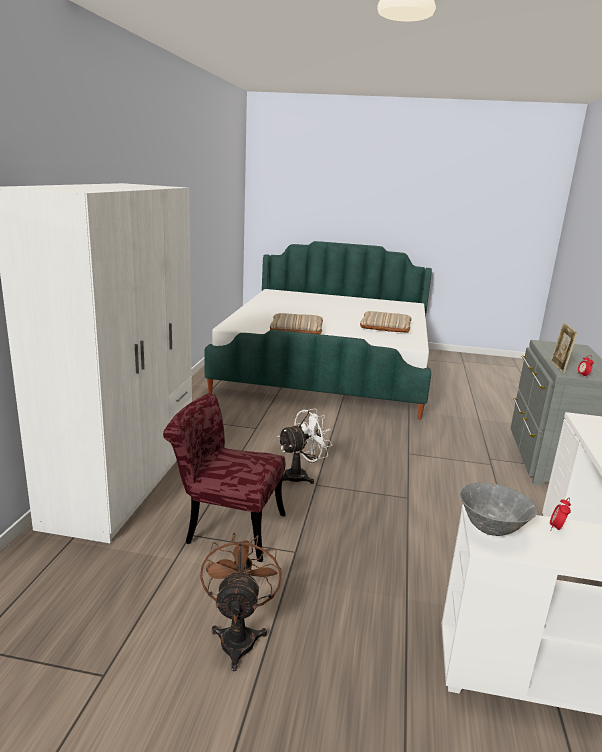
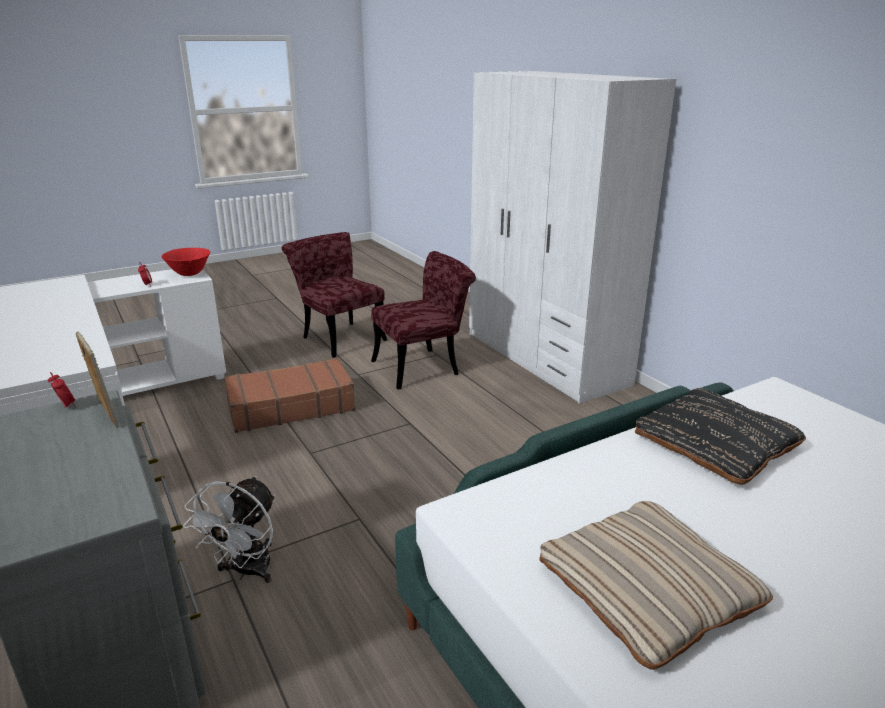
camera: 140 degrees right, 5 degrees up
(238, 636) = (338, 336): brown fan -> red chair
(296, 329) = (716, 443): beige pillow -> black pillow
(301, 476) = (435, 424): white fan -> white fan (246, 572)
(393, 546) = (290, 406): none -> brown suitcase
(491, 530) = (190, 274): grey bowl -> red bowl

